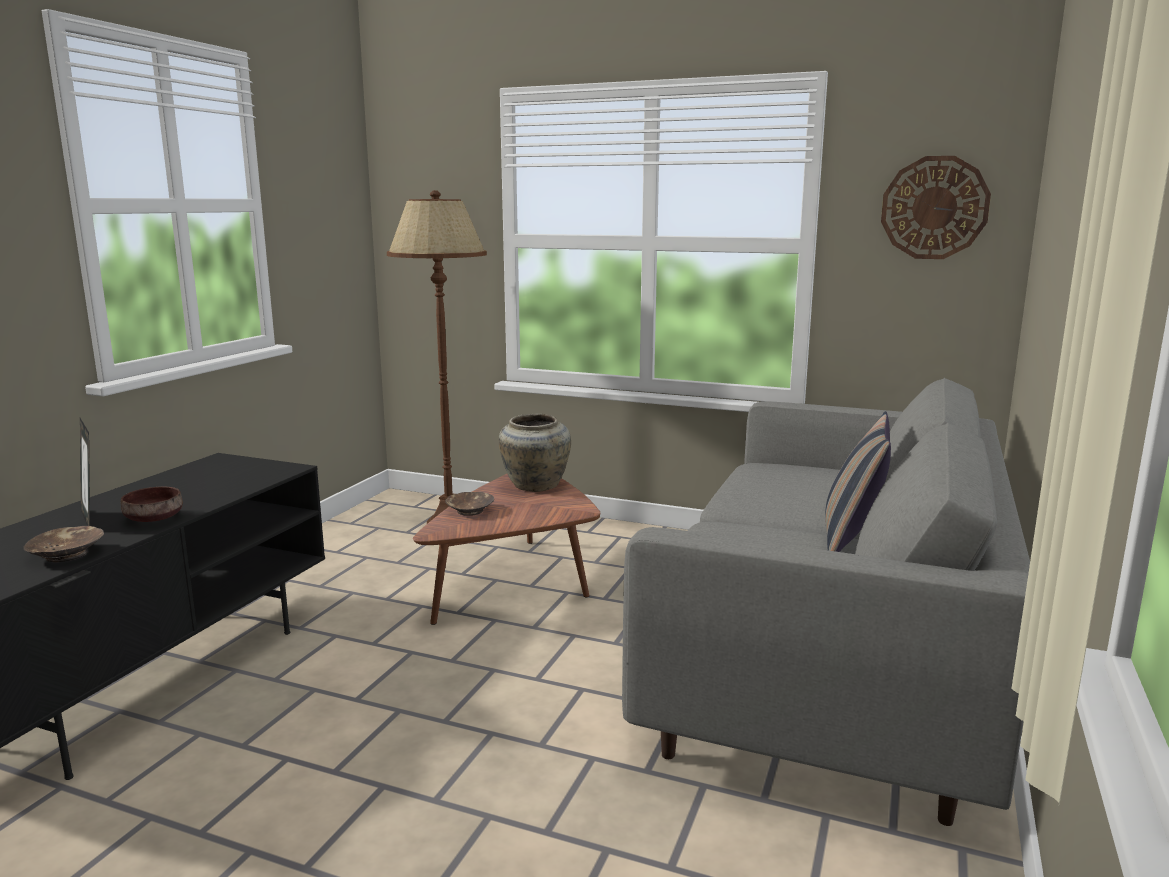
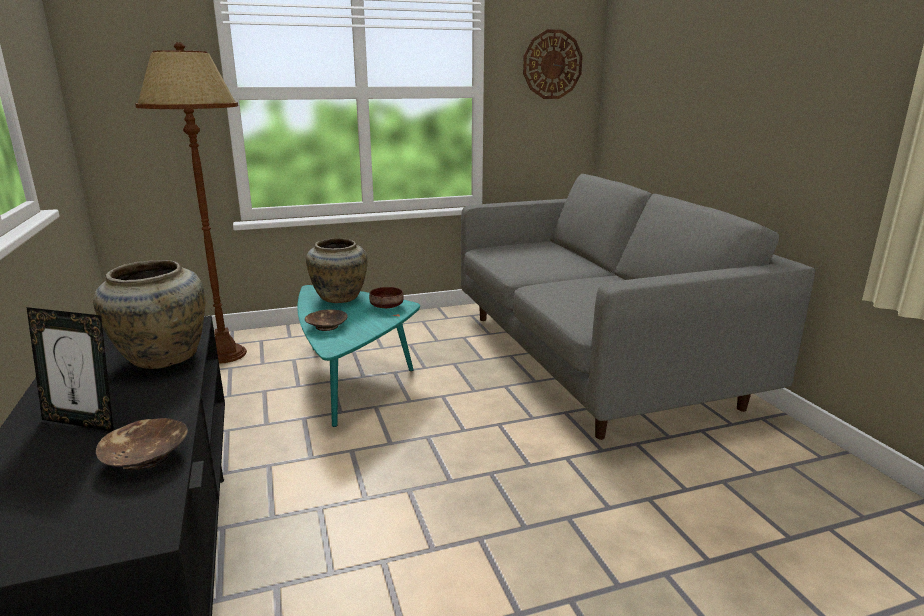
camera: 40 degrees left, 5 degrees up
(155, 518) = (162, 397): brown bowl -> brown bowl (387, 306)
(216, 490) = (161, 358): none -> beige vase
(517, 584) = (352, 378): brown coffee table -> turquoise coffee table
(851, 541) = (613, 277): pillow -> none

